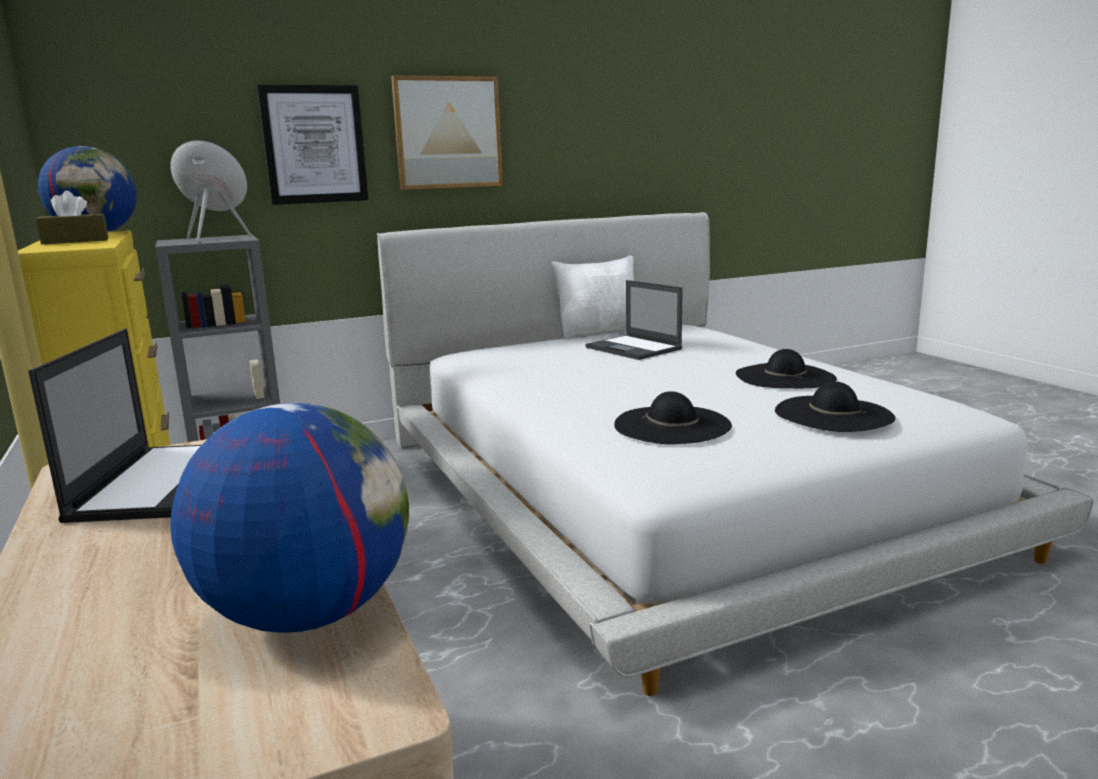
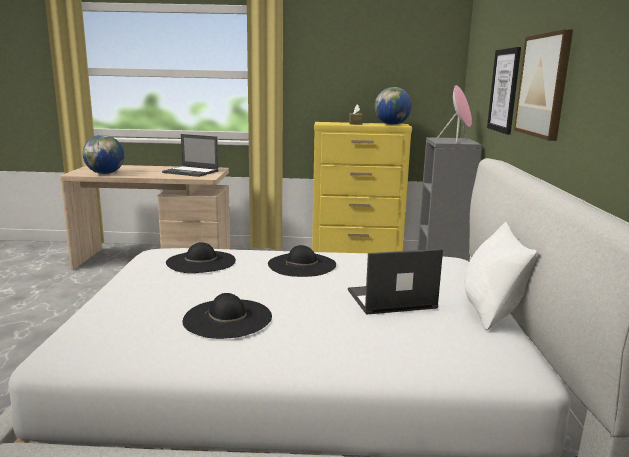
camera: 115 degrees right, 0 degrees up
(833, 414) = (140, 300): black hat -> black hat (302, 264)

